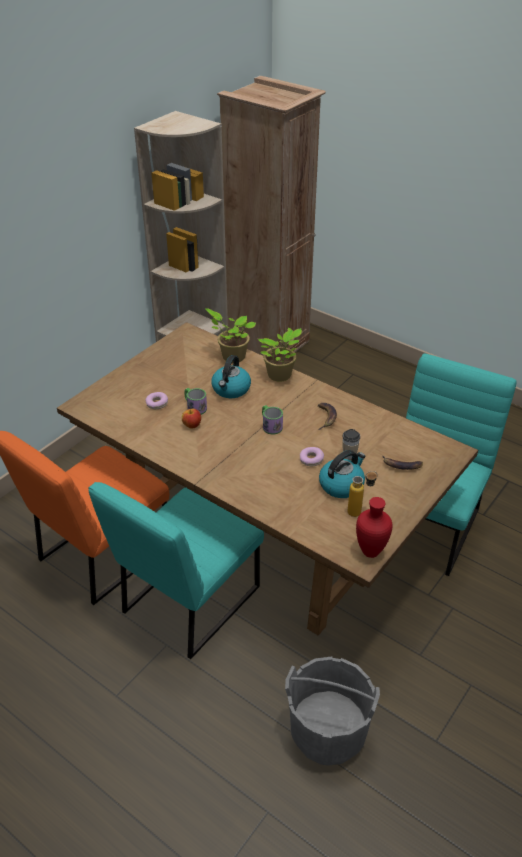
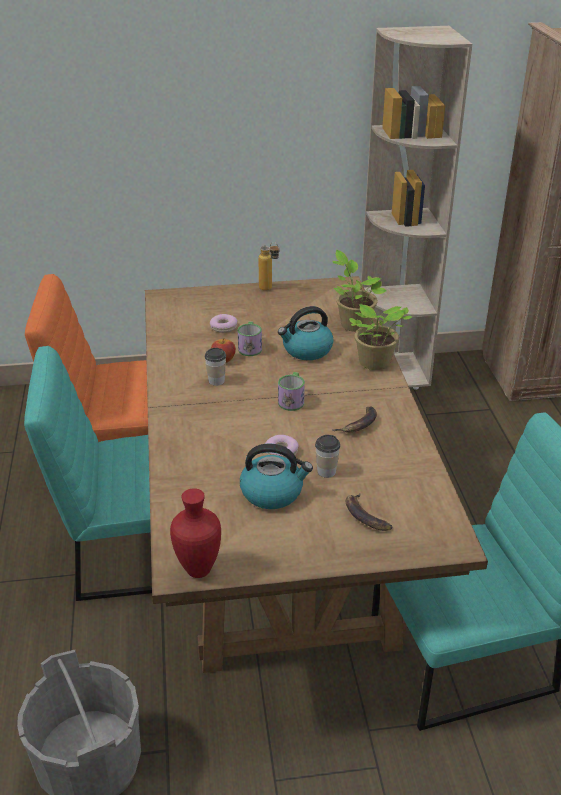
camera: 45 degrees right, 5 degrees down
(209, 441) = (216, 381): none -> cup
(360, 512) = (249, 528): bottle -> bottle (269, 289)

